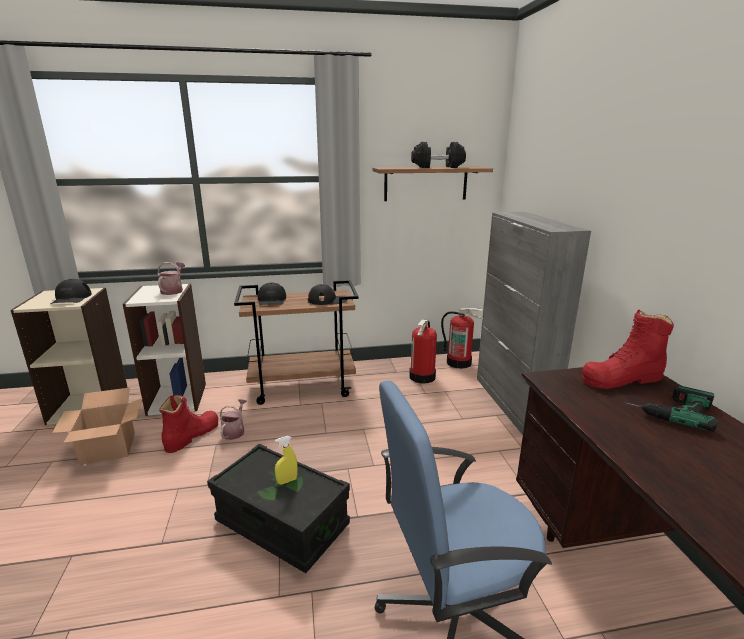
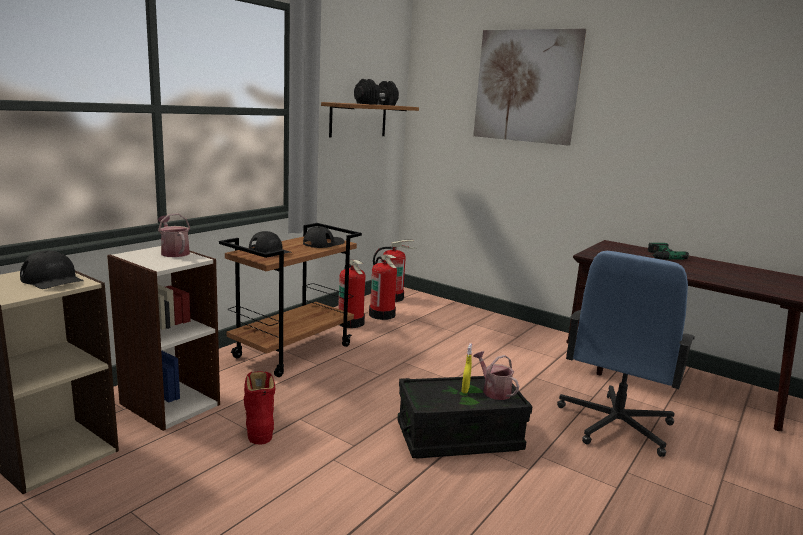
camera: 45 degrees left, 5 degrees down
(109, 448) = (183, 469): cardboard box -> none
(235, 431) = (297, 403): watering can -> watering can (494, 391)
(384, 376) = (351, 322): none -> fire extinguisher
(512, 403) = (470, 313): grey cabinet -> none
(592, 138) = (526, 86): none -> picture
(622, 379) = (615, 248): red boot -> none

